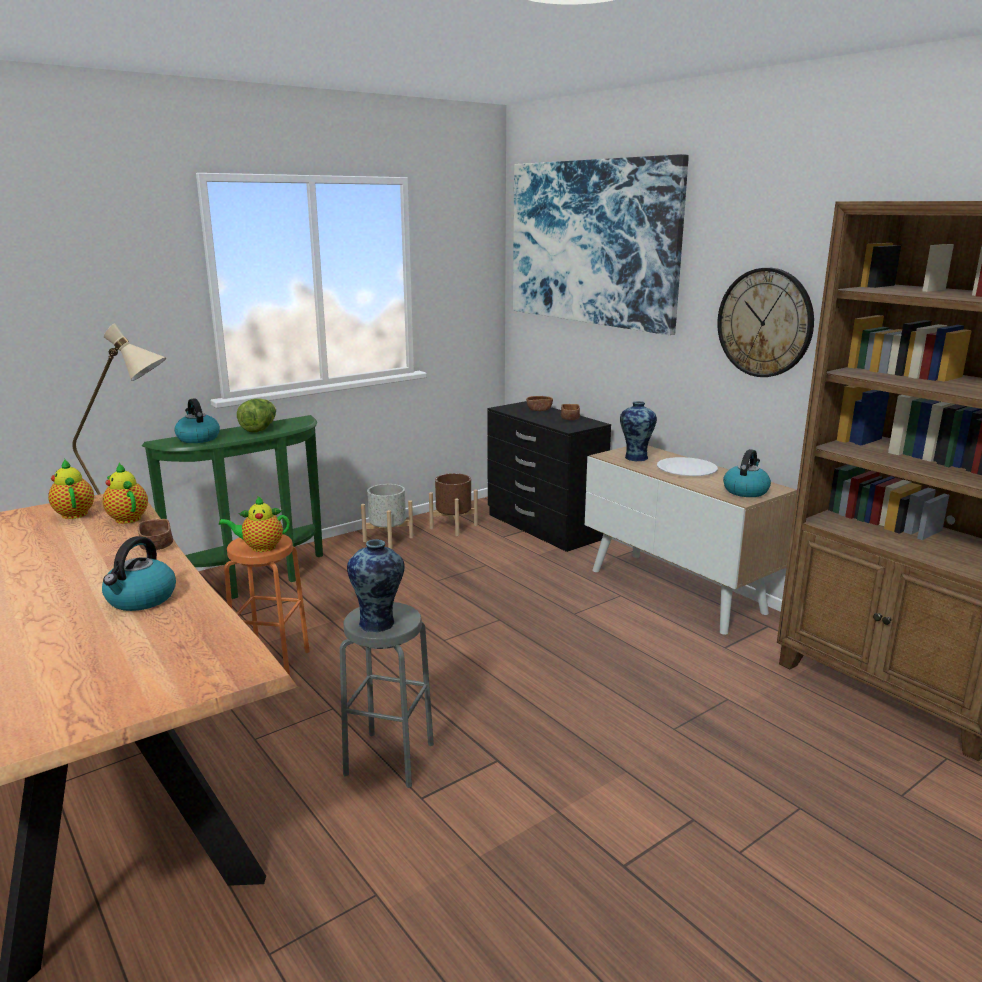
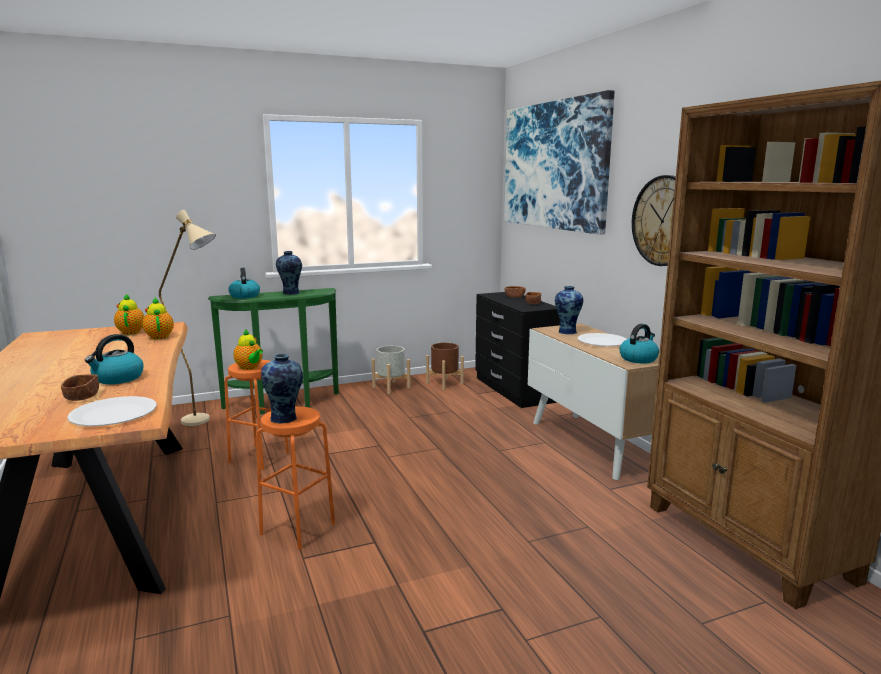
camera: 15 degrees right, 5 degrees down
(156, 546) = (160, 352): brown bowl -> brown bowl (82, 397)
(198, 660) = (114, 414): none -> white plate
(260, 429) = (290, 293): lettuce -> vase
(260, 547) = (250, 368): teapot -> teapot turned 135 degrees counterclockwise
(389, 759) = (298, 529): grey stool -> orange stool

